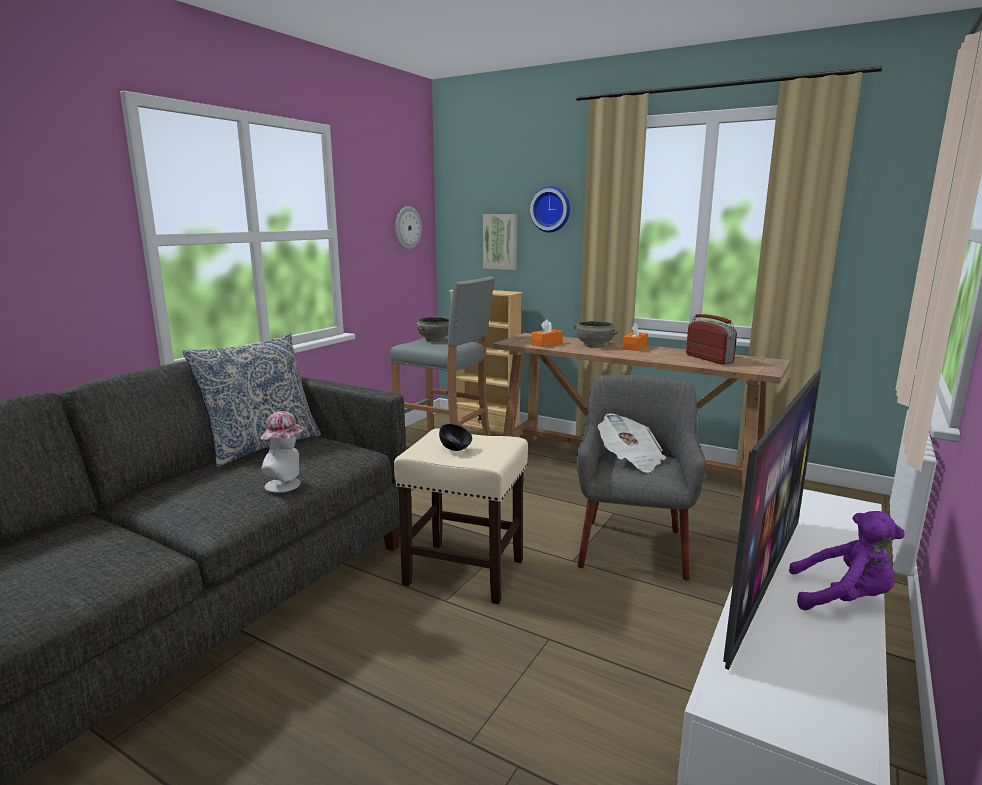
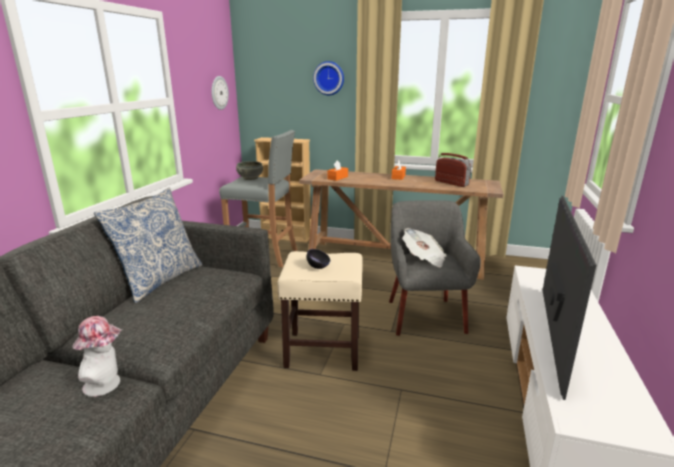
camera: 15 degrees left, 5 degrees up
(287, 485) = (204, 311): hat -> hat (107, 384)
(501, 241) = (290, 102): picture -> none
(594, 345) = (370, 177): grey bowl -> none
(843, 599) = (597, 339): purple plush toy -> none

